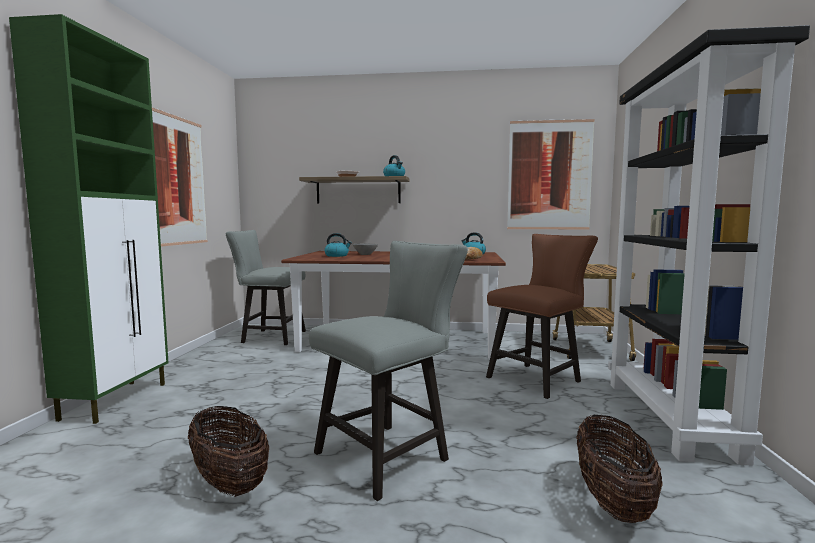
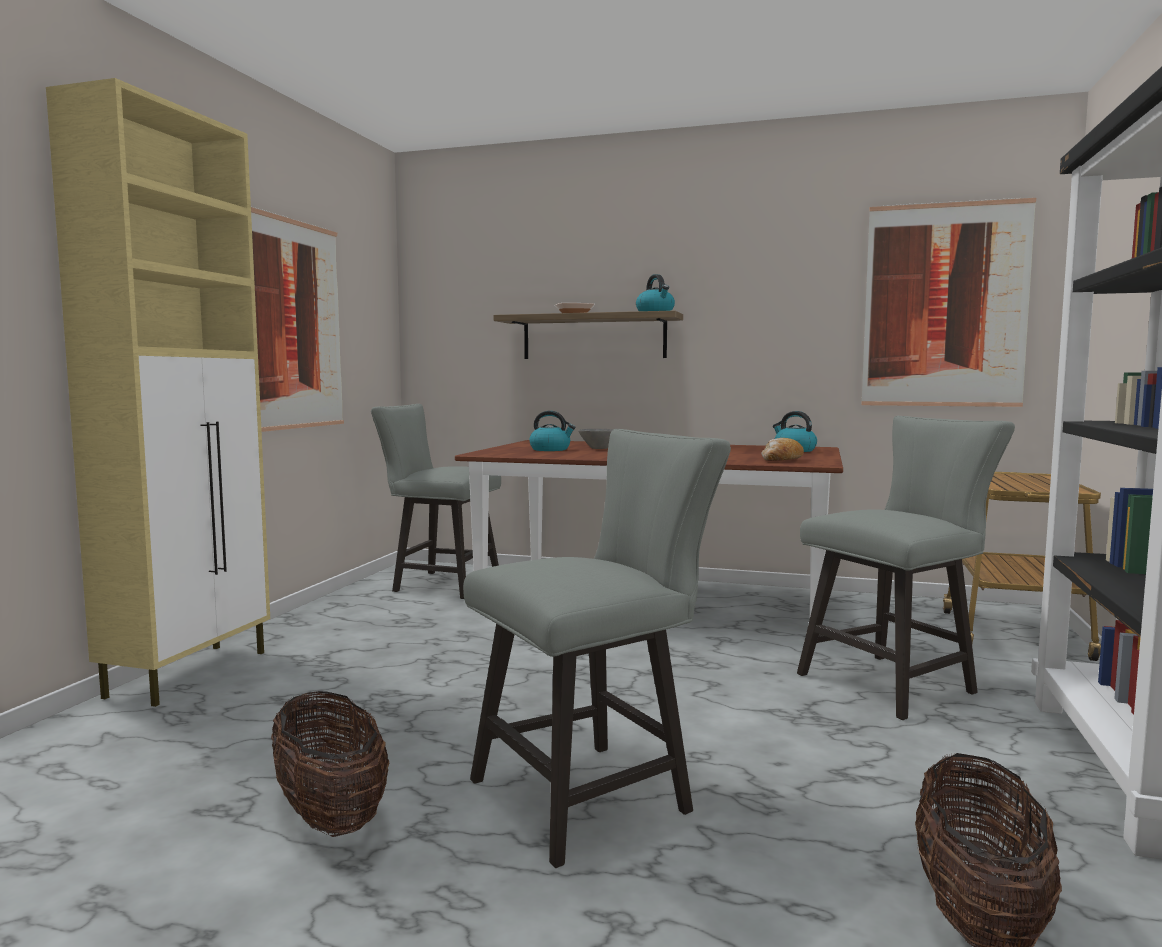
camera: 10 degrees right, 0 degrees up
(117, 400) = (191, 673): green cabinet -> beige cabinet
(538, 378) = (895, 682): brown chair -> grey chair

